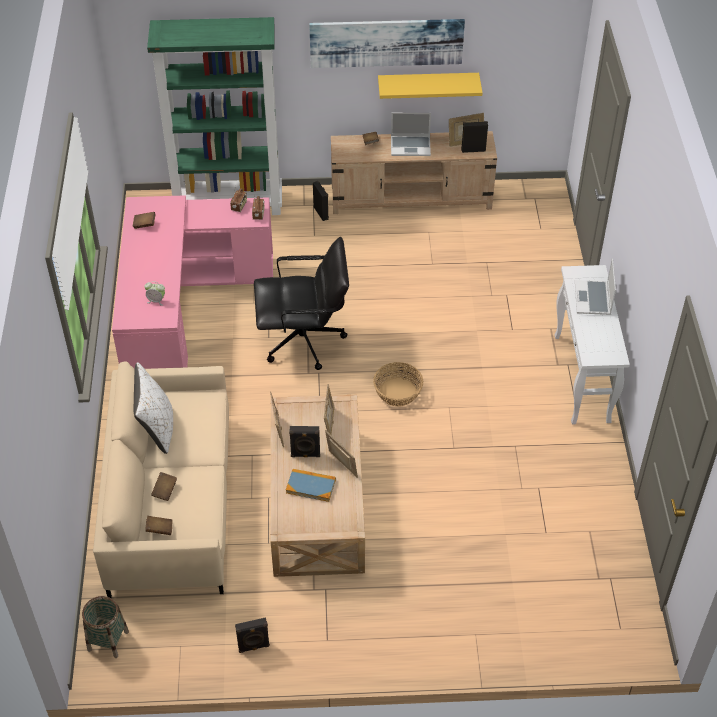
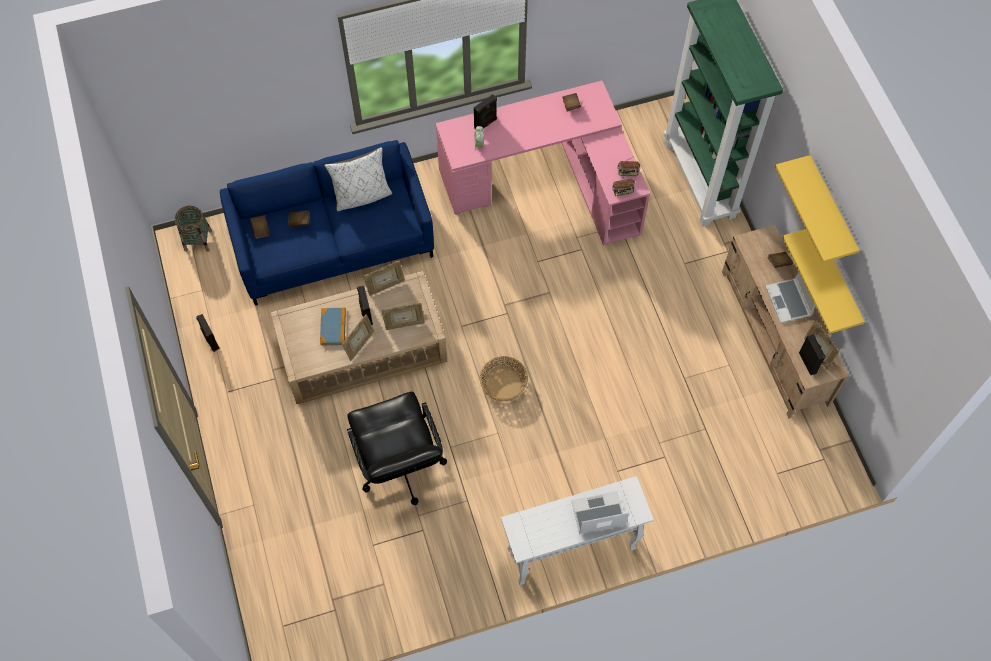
camera: 75 degrees right, 15 degrees up
(172, 503) = (333, 243): beige sofa -> blue sofa
(304, 341) = (542, 291): black office chair -> black office chair (400, 466)
(321, 213) = (719, 261): black speaker -> black speaker (486, 124)
(386, 42) = (830, 210): picture -> yellow shelf

